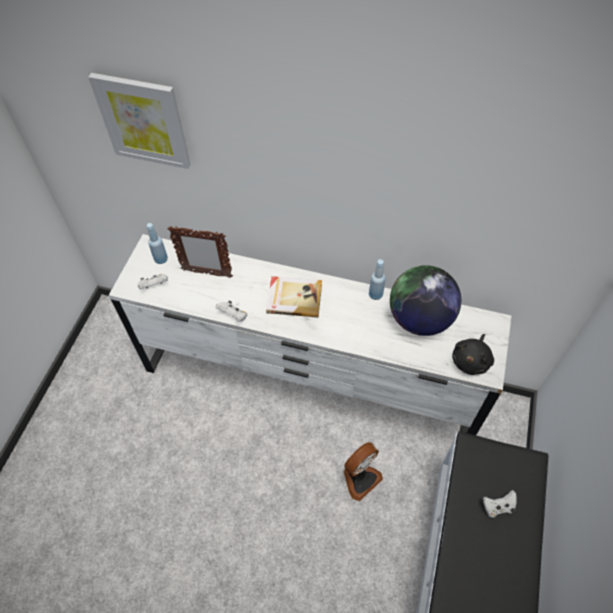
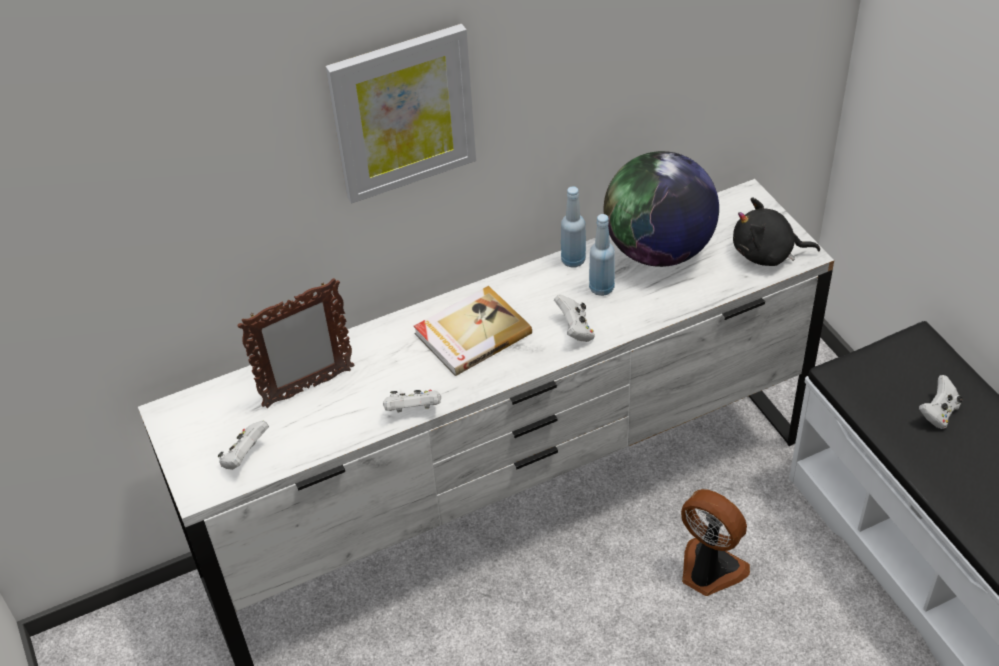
camera: 40 degrees left, 10 degrees down
(143, 121) = (132, 155): picture -> picture (402, 112)
(161, 259) = (212, 417): blue bottle -> blue bottle (601, 288)
(338, 330) = (575, 330): none -> white game controller
(359, 478) = (709, 570): fan -> fan turned 60 degrees counterclockwise
(471, 360) = (767, 254): black plush toy -> black plush toy turned 105 degrees clockwise

